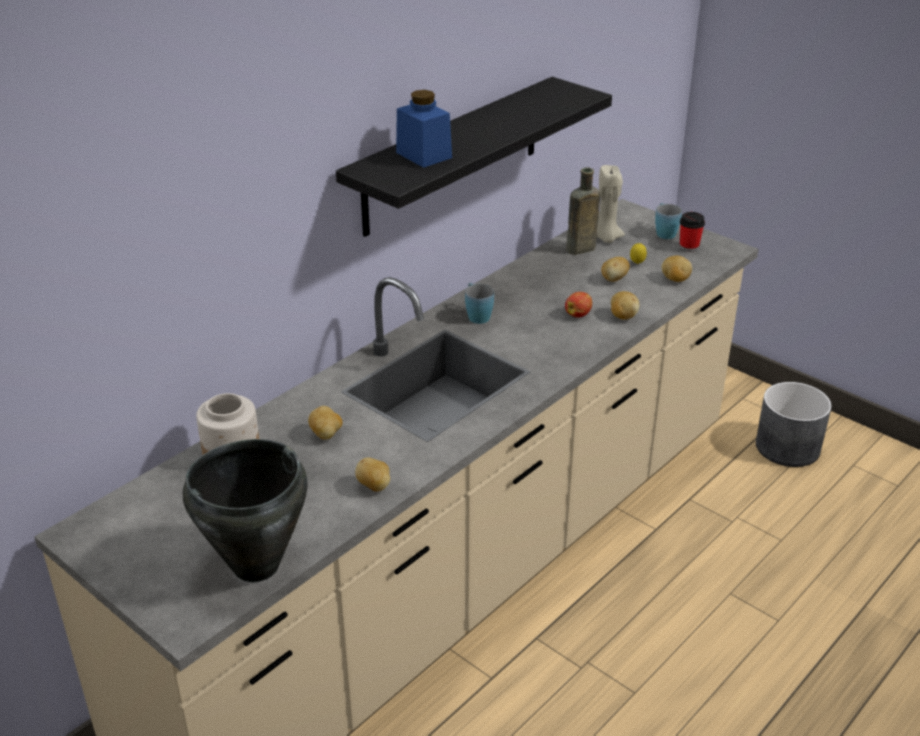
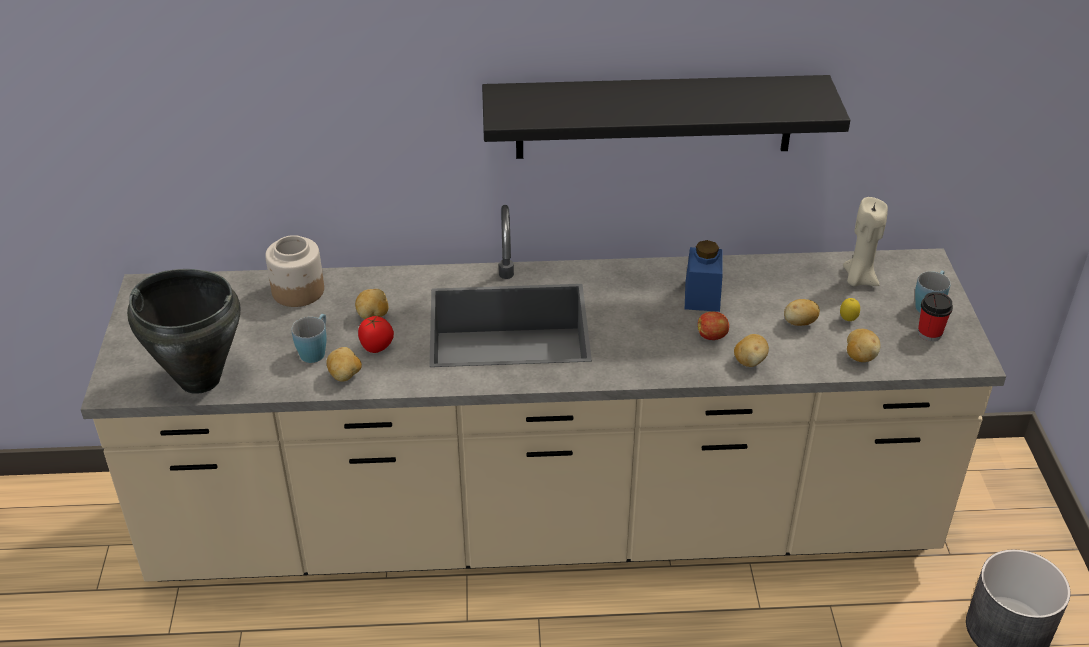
camera: 45 degrees right, 5 degrees up
(366, 453) = (377, 347): none -> tomato
(424, 155) = (569, 102): blue jar -> blue jar (702, 296)
(476, 315) = (626, 286): blue mug -> blue mug (315, 350)
(579, 249) = (813, 276): brown bottle -> none

